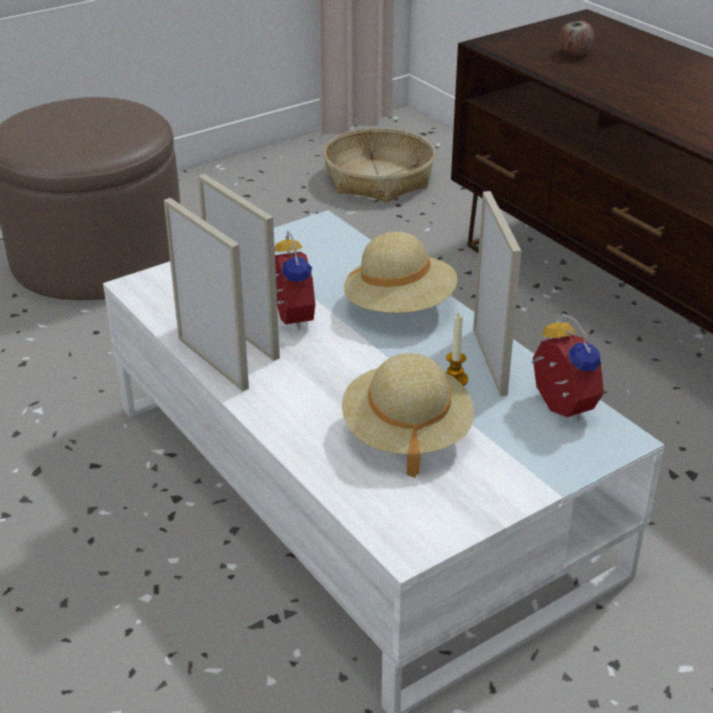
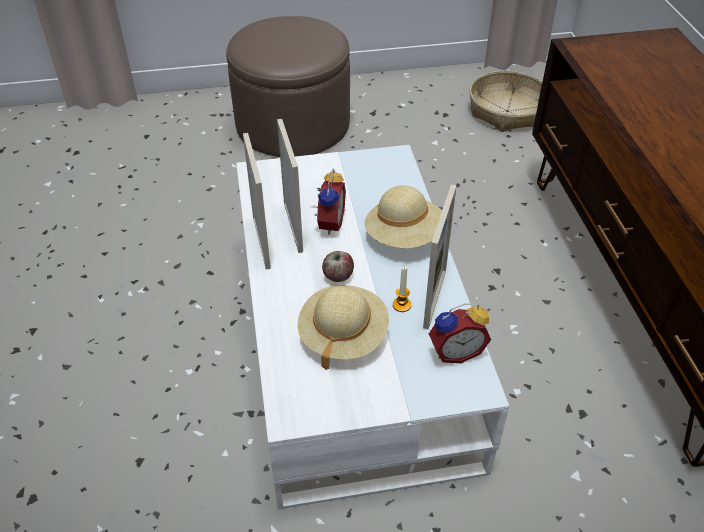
camera: 25 degrees right, 10 degrees up
(558, 408) = (455, 351): alarm clock -> alarm clock turned 75 degrees clockwise
(574, 53) = (633, 68): apple -> apple (338, 276)

